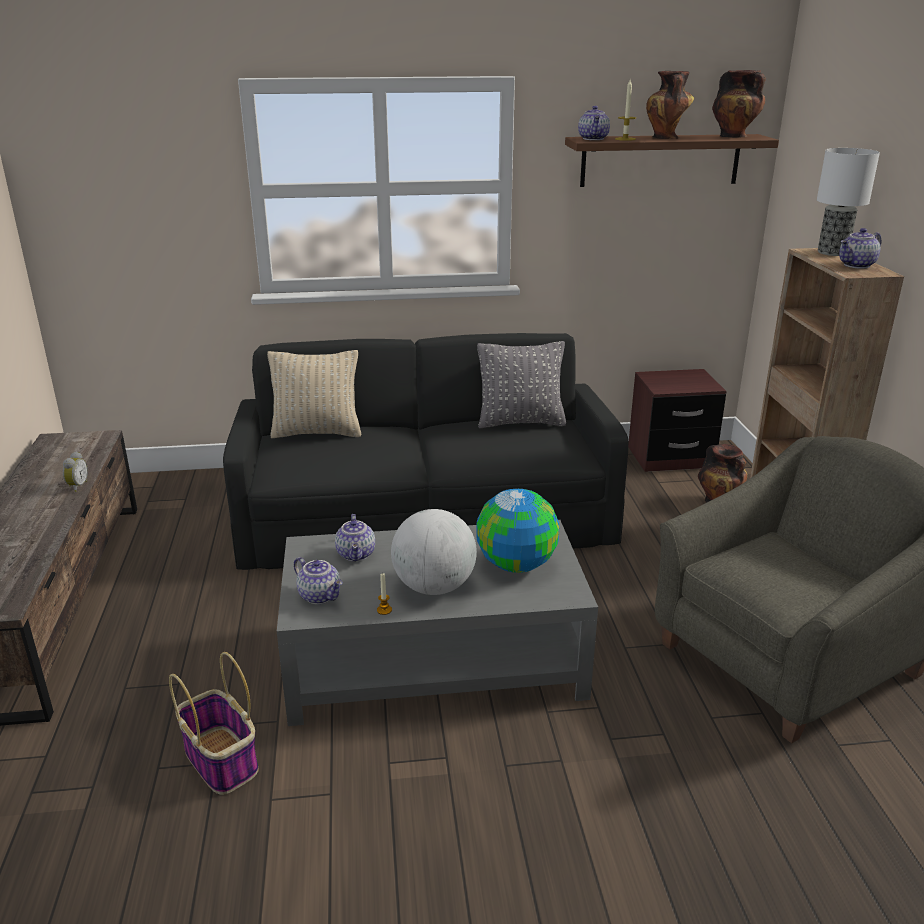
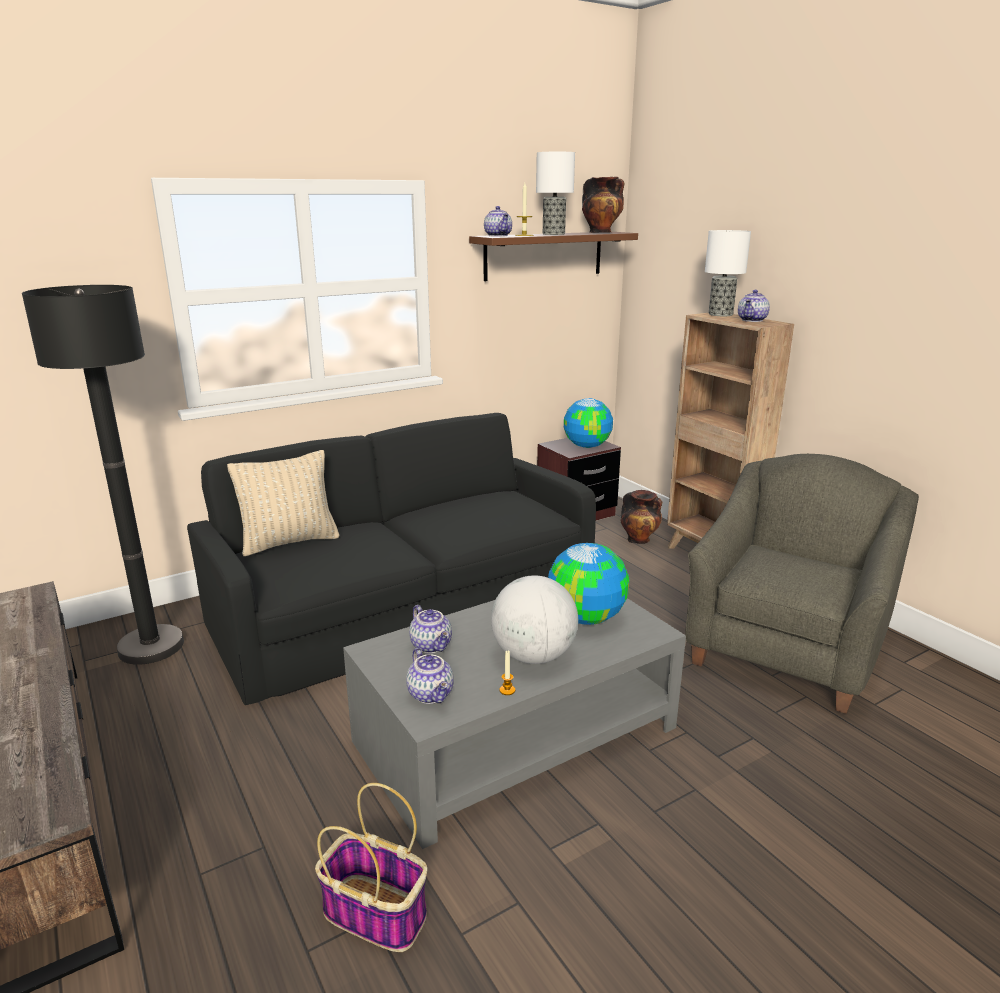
camera: 25 degrees left, 5 degrees down
(77, 486) = (43, 652): alarm clock -> none
(200, 501) = (151, 646): none -> black floor lamp
(320, 595) = (432, 694): teapot -> teapot turned 45 degrees clockwise
(520, 422) = (477, 498): grey pillow -> none
(666, 138) = (554, 234): vase -> table lamp
(687, 383) = (586, 446): none -> globe

